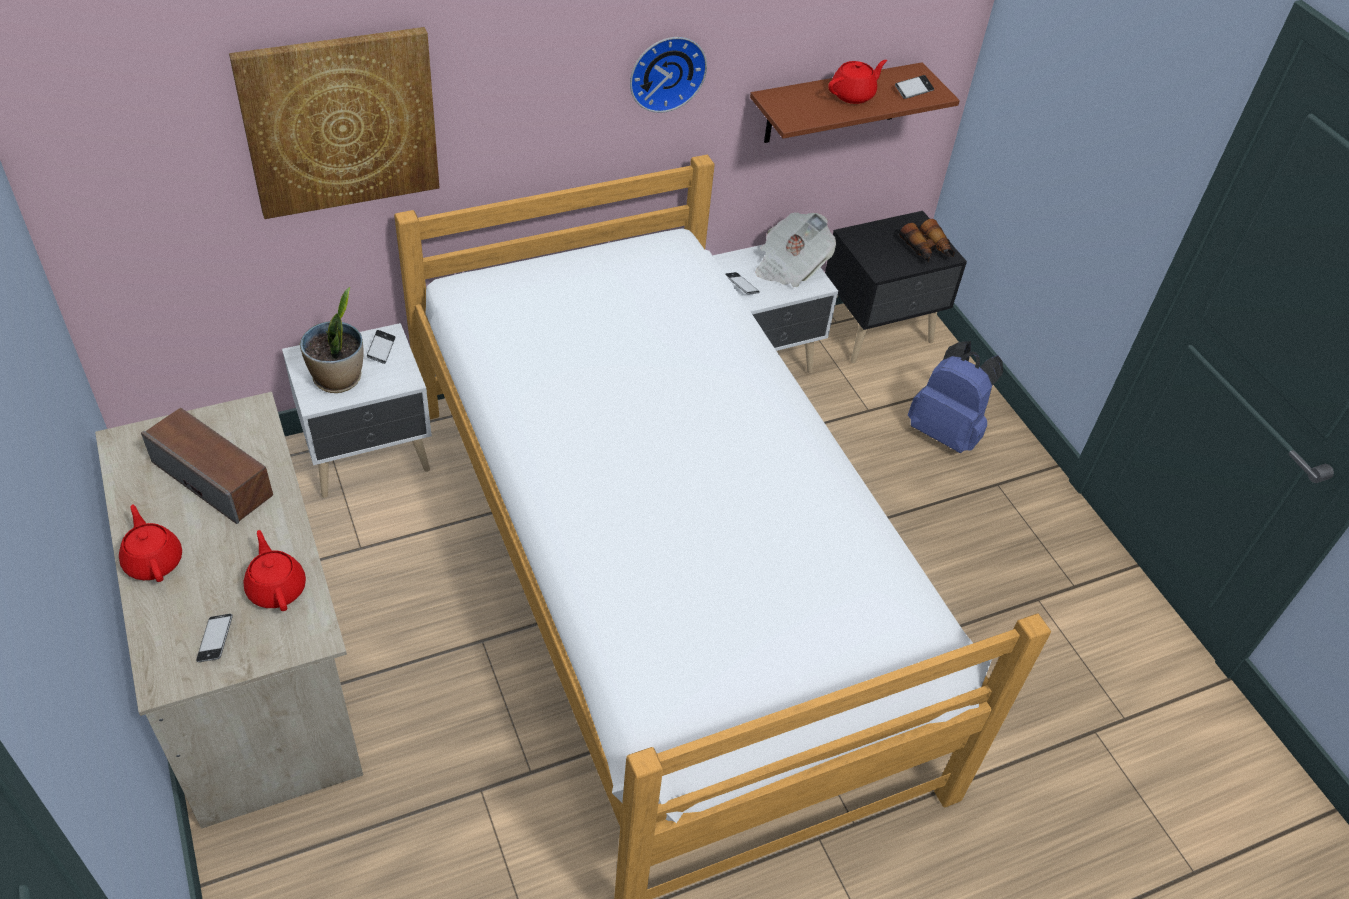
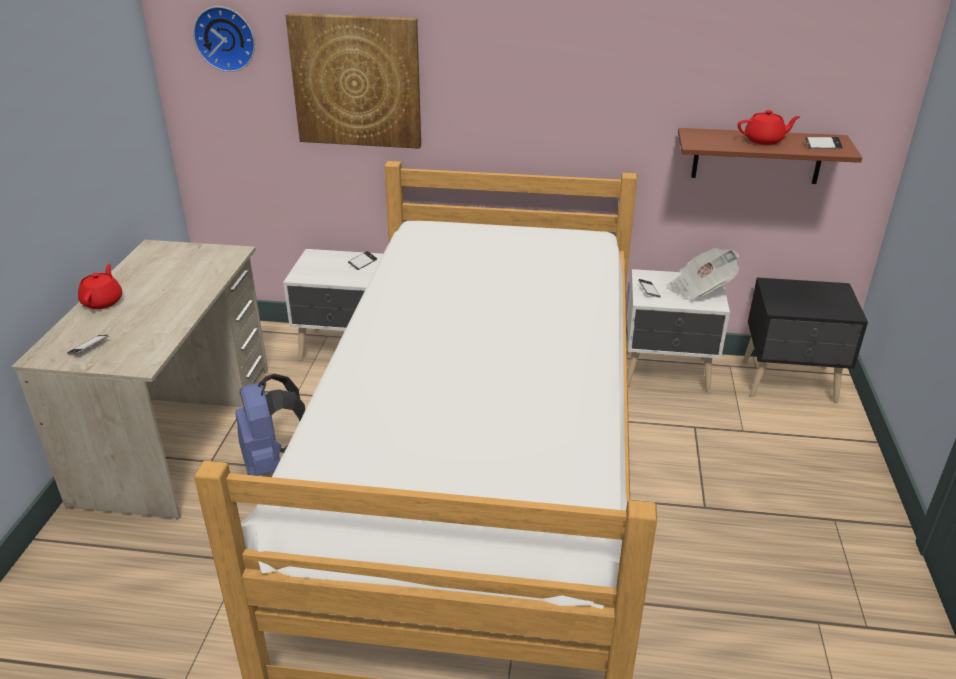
camera: 35 degrees right, 15 degrees down
(213, 478) = (177, 275): speaker -> none
(277, 588) = (150, 334): red teapot -> none
(338, 379) = (322, 270): potted plant -> none
(665, 71) = (603, 93): wall clock -> wall clock (226, 38)
(927, 250) = (834, 306): binoculars -> none
(946, 432) = (807, 466): blue backpack -> blue backpack (272, 462)

